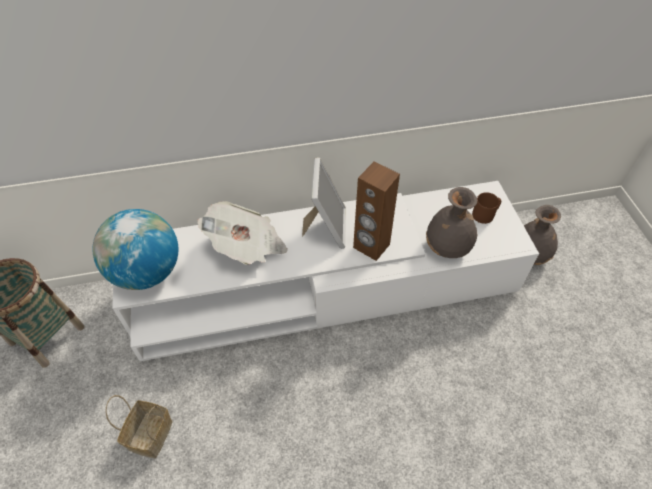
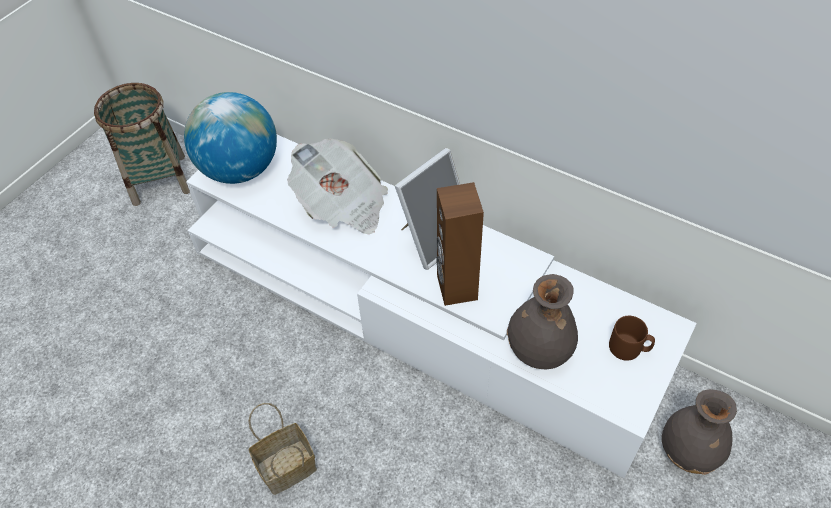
camera: 45 degrees right, 0 degrees up
(151, 437) = (146, 322): basket -> basket (286, 469)

